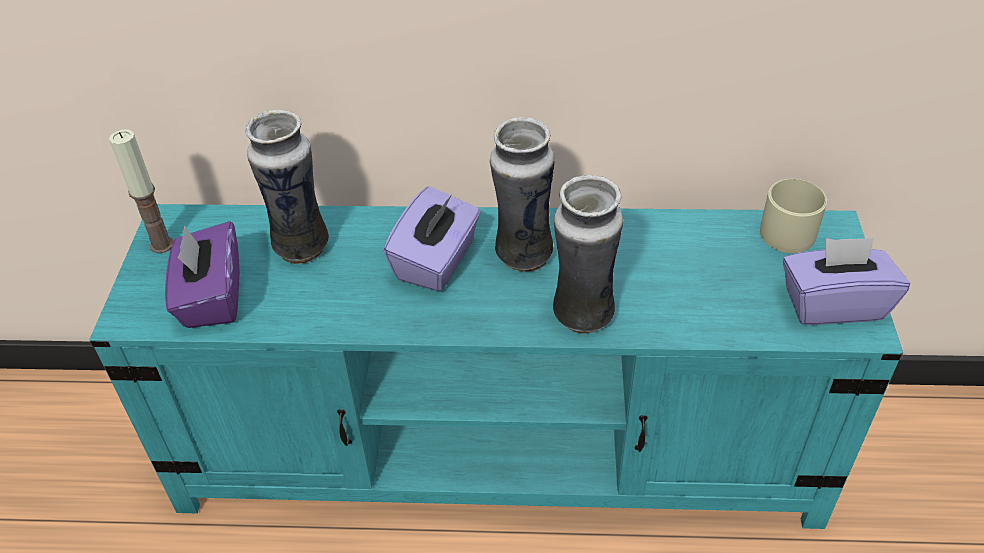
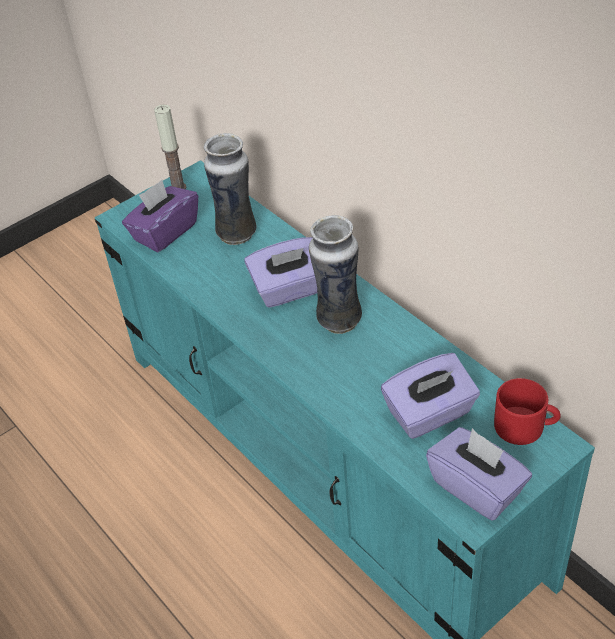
camera: 50 degrees right, 0 degrees up
(582, 316) = (320, 377): vase -> none
(715, 276) = (430, 414): none -> purple tissue box
(792, 231) = (525, 426): beige mug -> red mug

